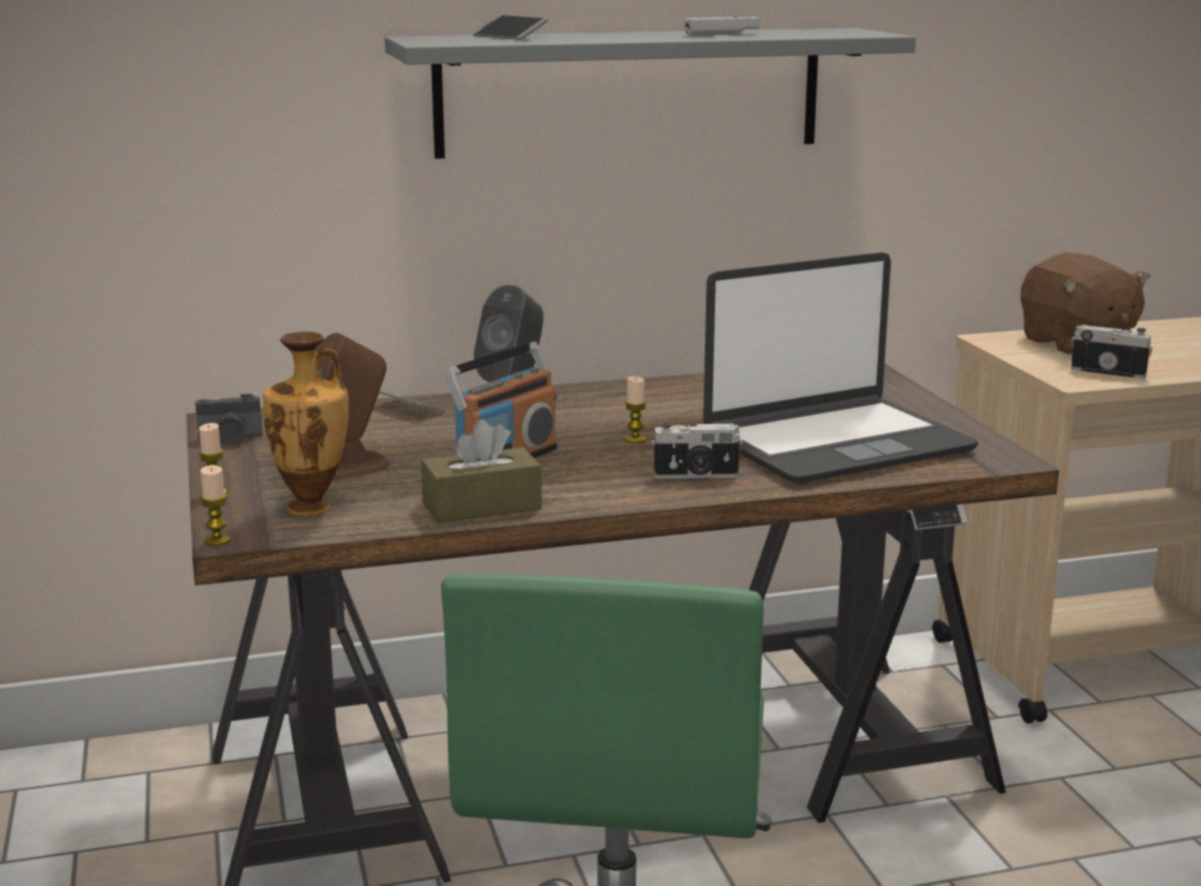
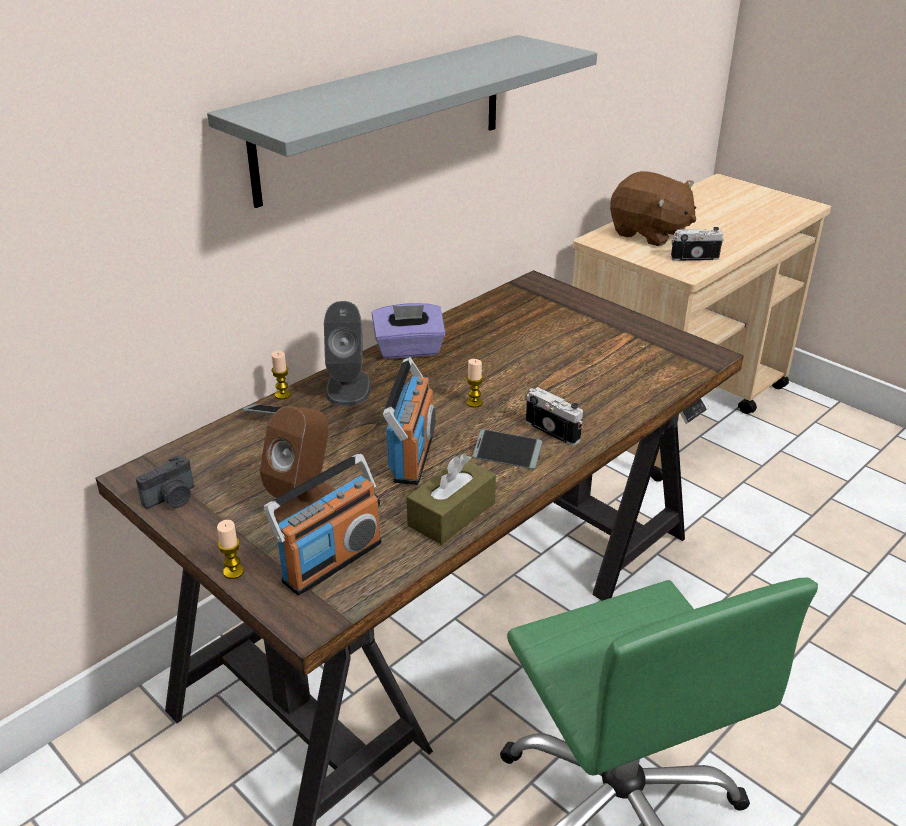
camera: 30 degrees left, 15 degrees up
(217, 541) = (301, 630): candle -> candle (282, 395)
(312, 507) = (331, 561): vase -> radio
(510, 37) = (322, 100): phone -> phone (507, 455)
(623, 391) = (409, 350): none -> purple tissue box
(696, 476) = (554, 430): camera -> camera turned 105 degrees counterclockwise
(722, 34) = (466, 68): white game controller -> none
(835, 443) = (600, 367): laptop -> none

